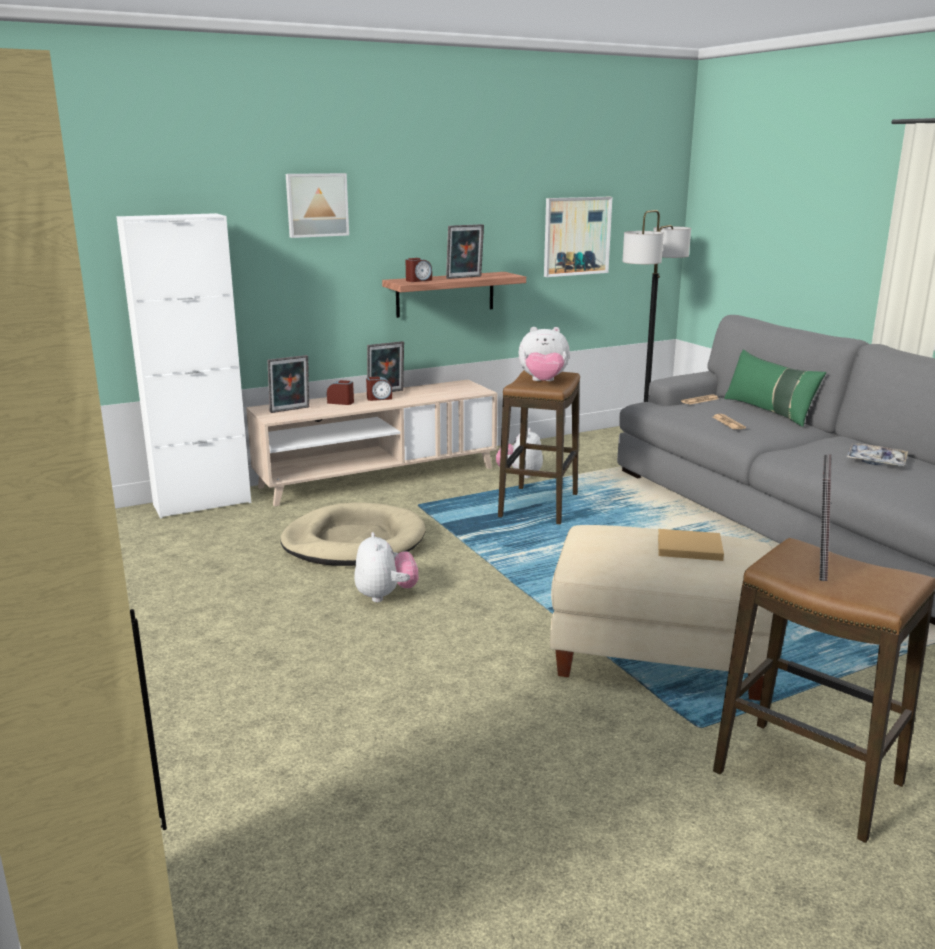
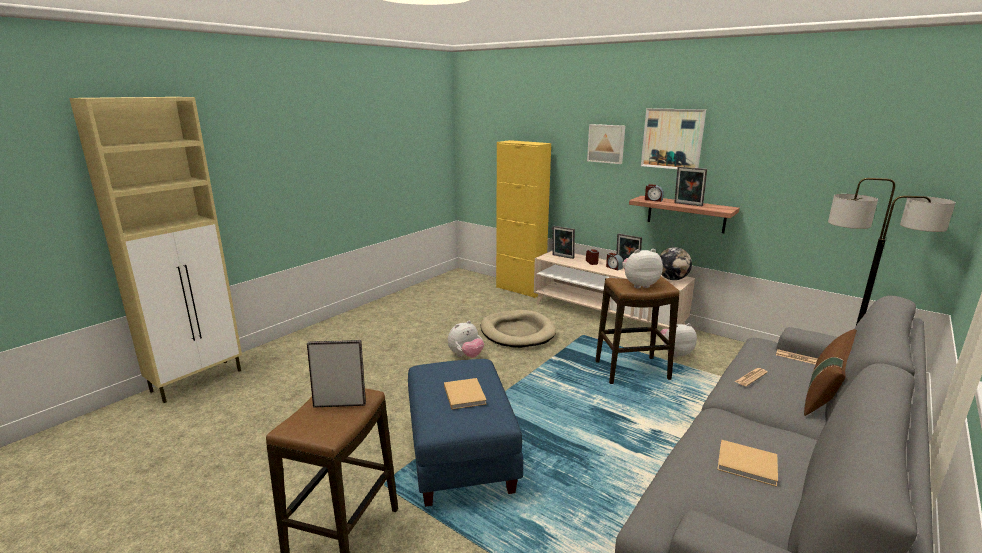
camera: 65 degrees right, 0 degrees up
(202, 503) = (520, 289): white cabinet -> yellow cabinet
(459, 387) = (672, 279): none -> globe
(543, 382) = (639, 285): plush toy -> plush toy turned 105 degrees clockwise
(576, 236) = (821, 191): picture -> picture (672, 139)
(658, 655) = (459, 455): beige ottoman -> blue ottoman
(769, 411) = (825, 394): green pillow -> brown pillow
(875, 461) = (749, 465): tray -> beige book

